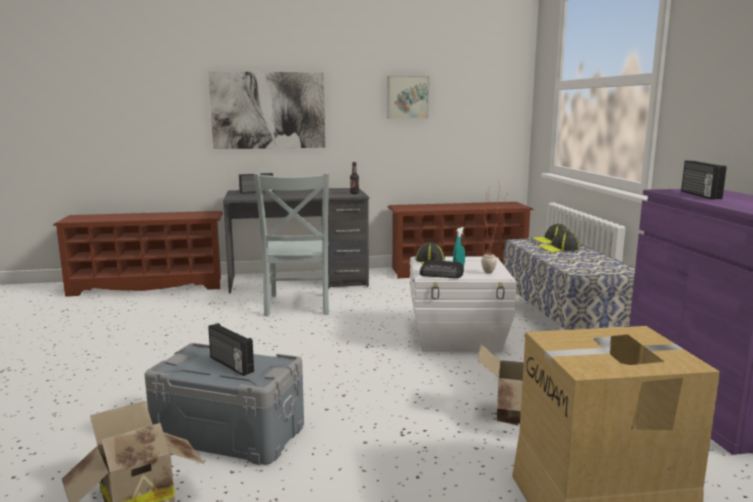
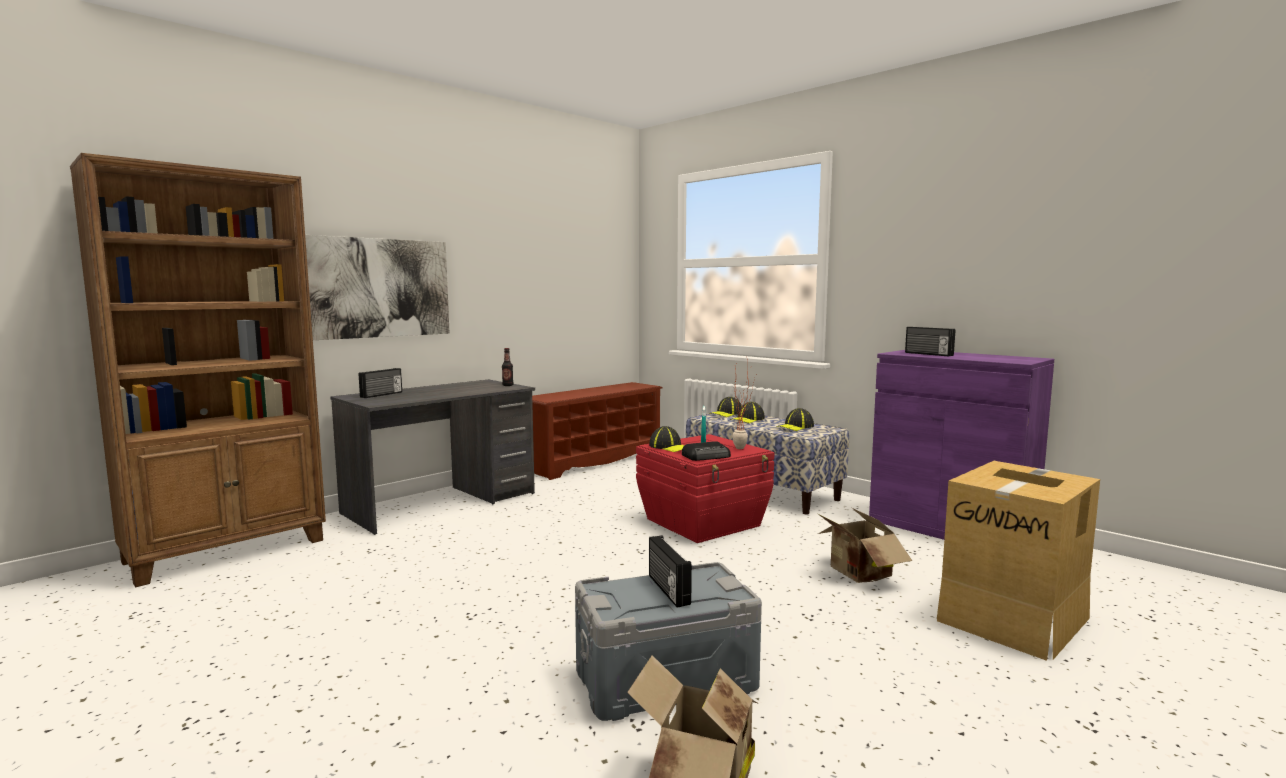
camera: 35 degrees left, 5 degrees down
(149, 286) = (228, 551): brown shoe rack -> brown bookcase
(230, 365) = (667, 590): radio -> radio turned 60 degrees clockwise
(297, 306) = (491, 530): grey chair -> none
(407, 97) = (531, 273): picture -> none
(458, 337) = (704, 522): white storage box -> red storage box
(589, 262) = (795, 427): none -> cap

